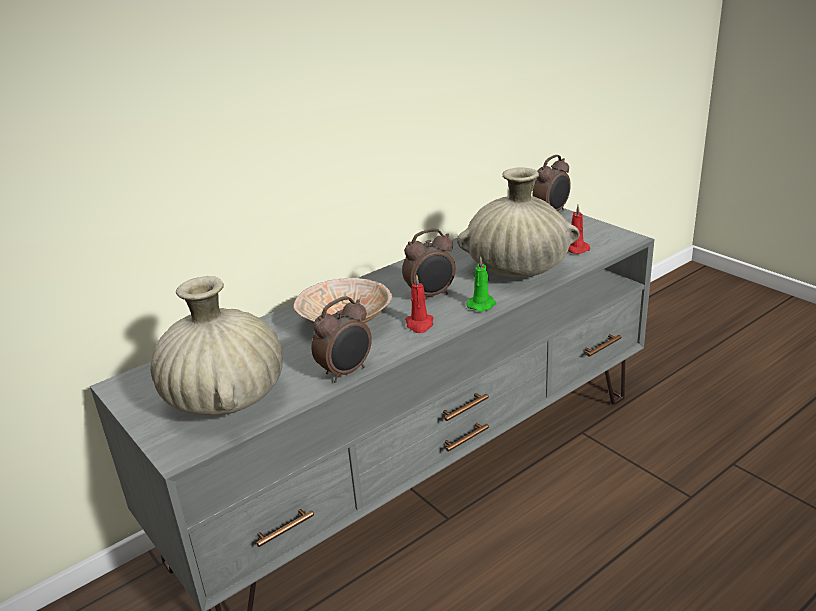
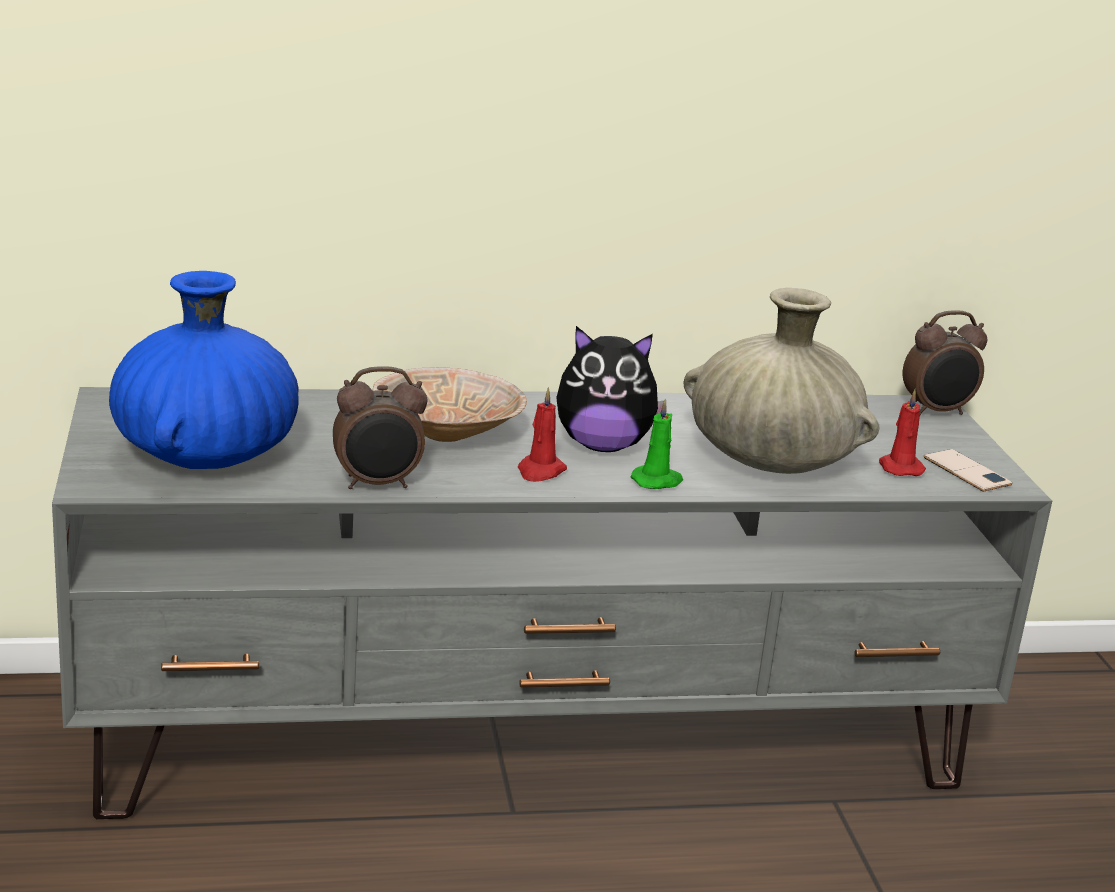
camera: 25 degrees right, 5 degrees down
(225, 399) = (204, 456): beige vase -> blue vase
(431, 295) = (603, 446): alarm clock -> plush toy
(603, 238) = (967, 471): none -> phone

